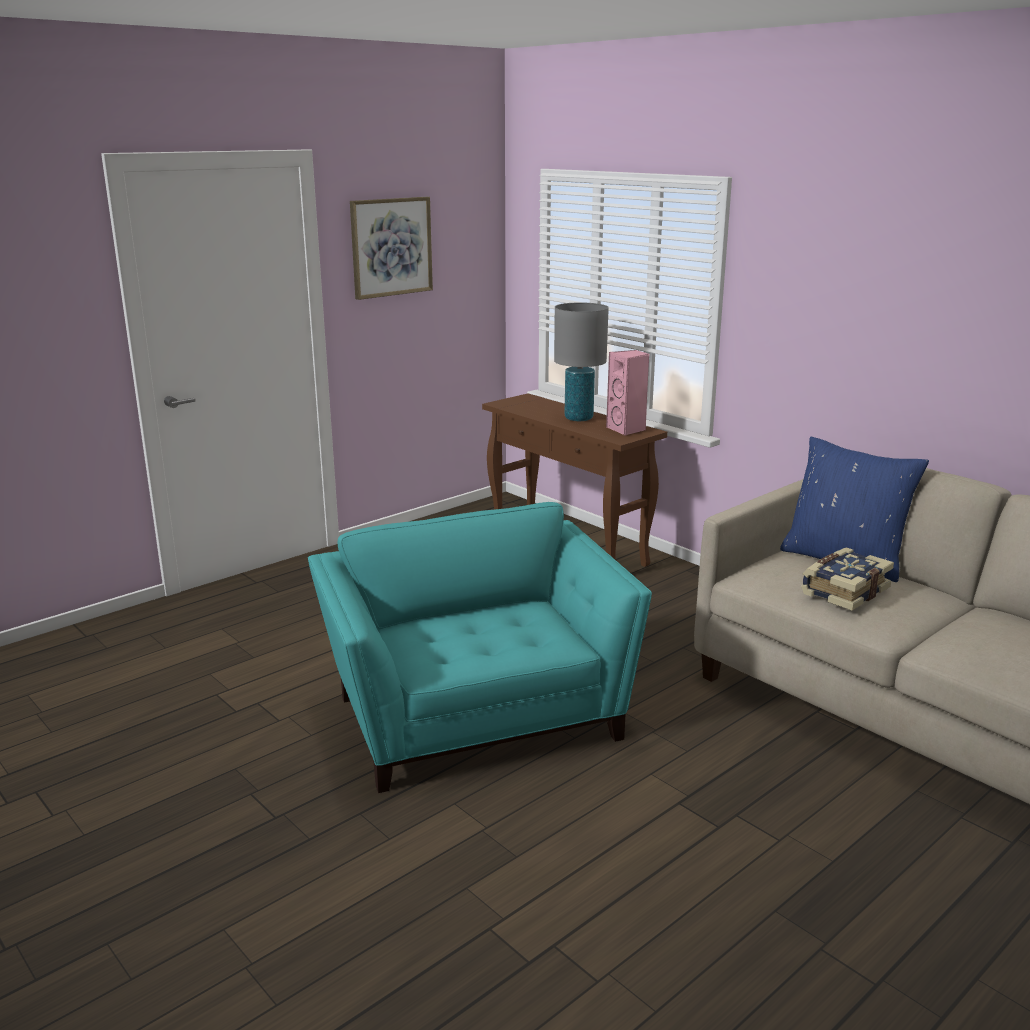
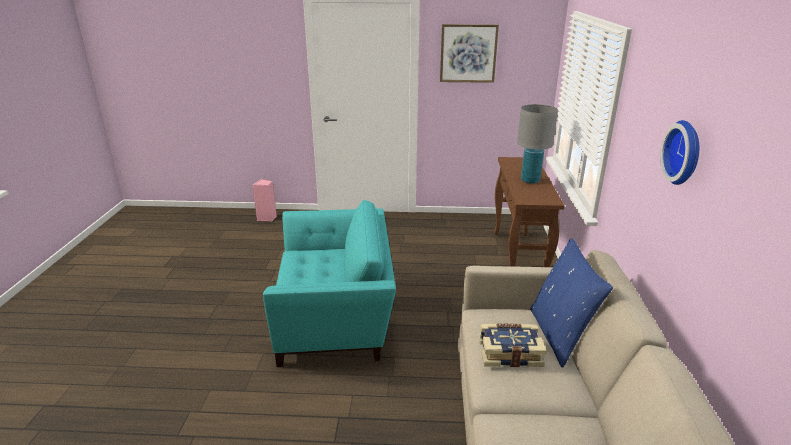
camera: 45 degrees right, 5 degrees up
(476, 712) = (336, 319): turquoise armchair -> turquoise armchair turned 60 degrees clockwise
(627, 429) = (542, 196): pink speaker -> pink speaker (267, 218)
(920, 297) = (685, 152): none -> wall clock

